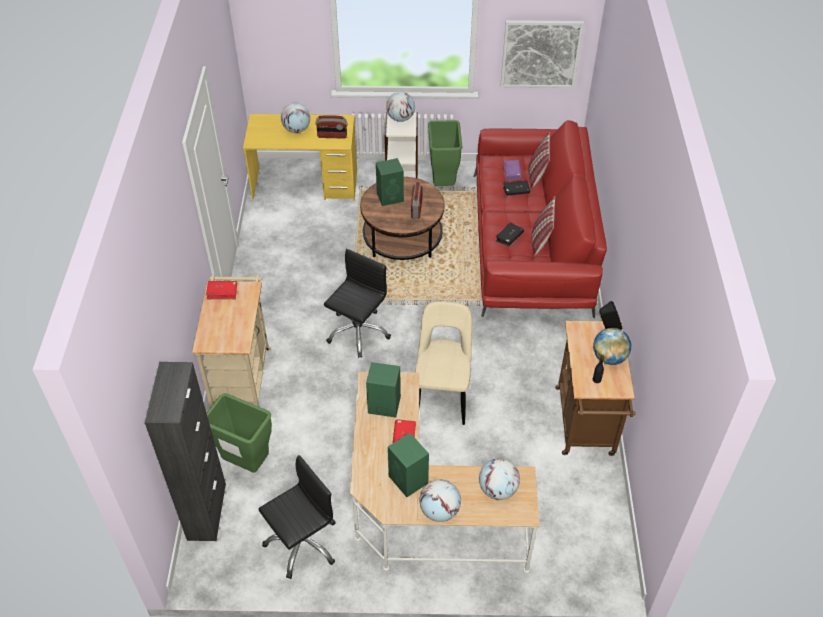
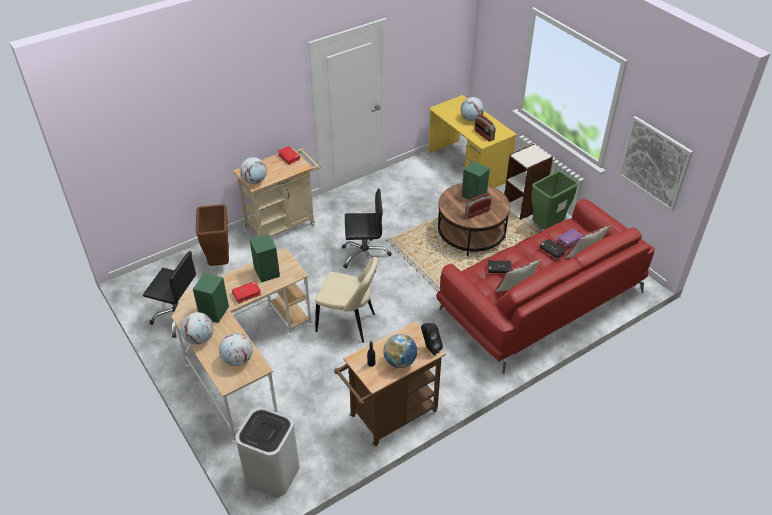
camera: 55 degrees right, 5 degrees down
(206, 511) = (173, 264): black cabinet -> none
(246, 463) = (219, 262): green trash can -> brown trash can
(400, 118) = (535, 153): globe -> globe (254, 181)
(442, 395) = (348, 324): beige chair -> beige chair turned 45 degrees clockwise
(590, 556) = (272, 473): none -> white trash can

